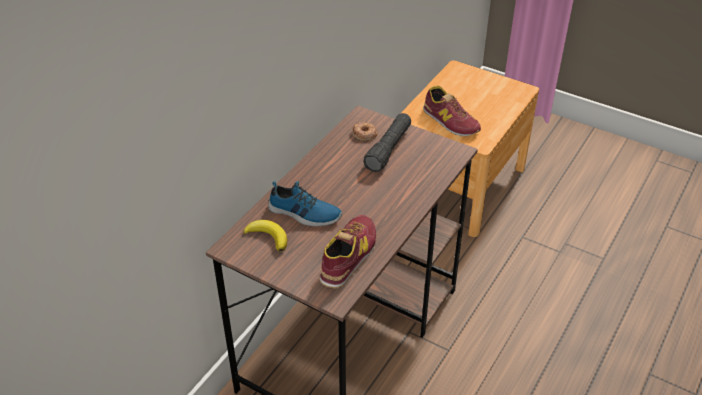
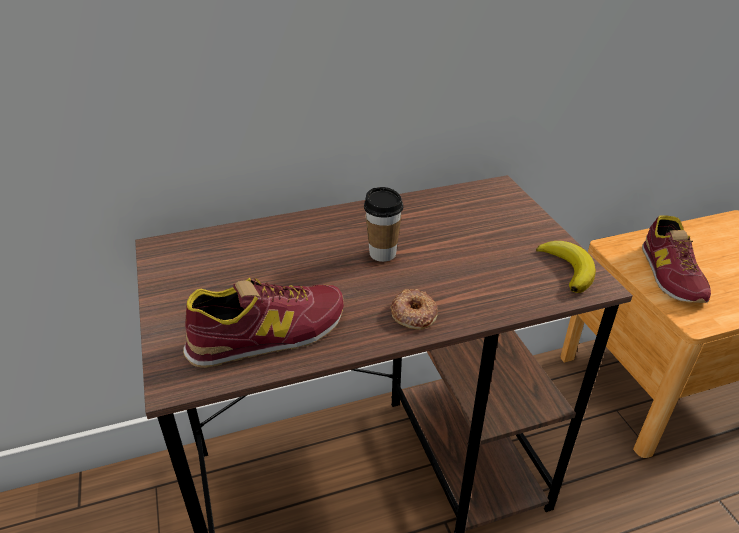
camera: 40 degrees right, 5 degrees down
(268, 237) = (214, 258): banana -> banana (568, 269)
(304, 214) = (288, 255): shoe -> none
(350, 187) = (382, 253): none -> cup
(364, 134) = (478, 206): donut -> donut (413, 314)
(388, 149) = (489, 236): black flashlight -> none

